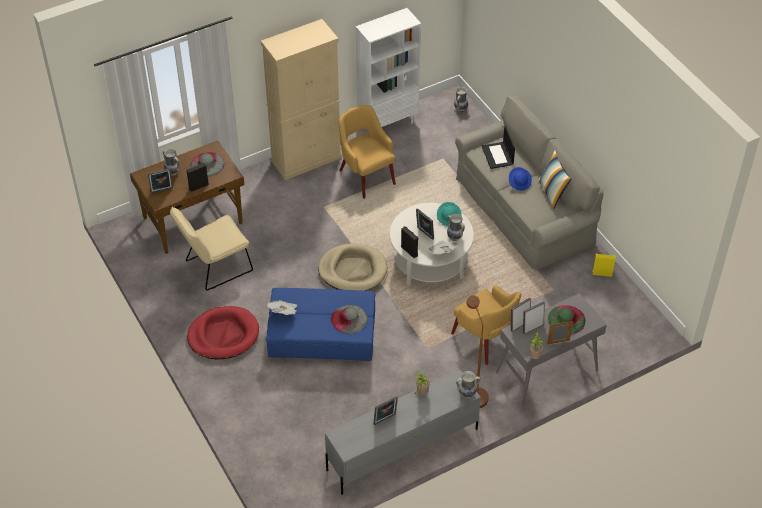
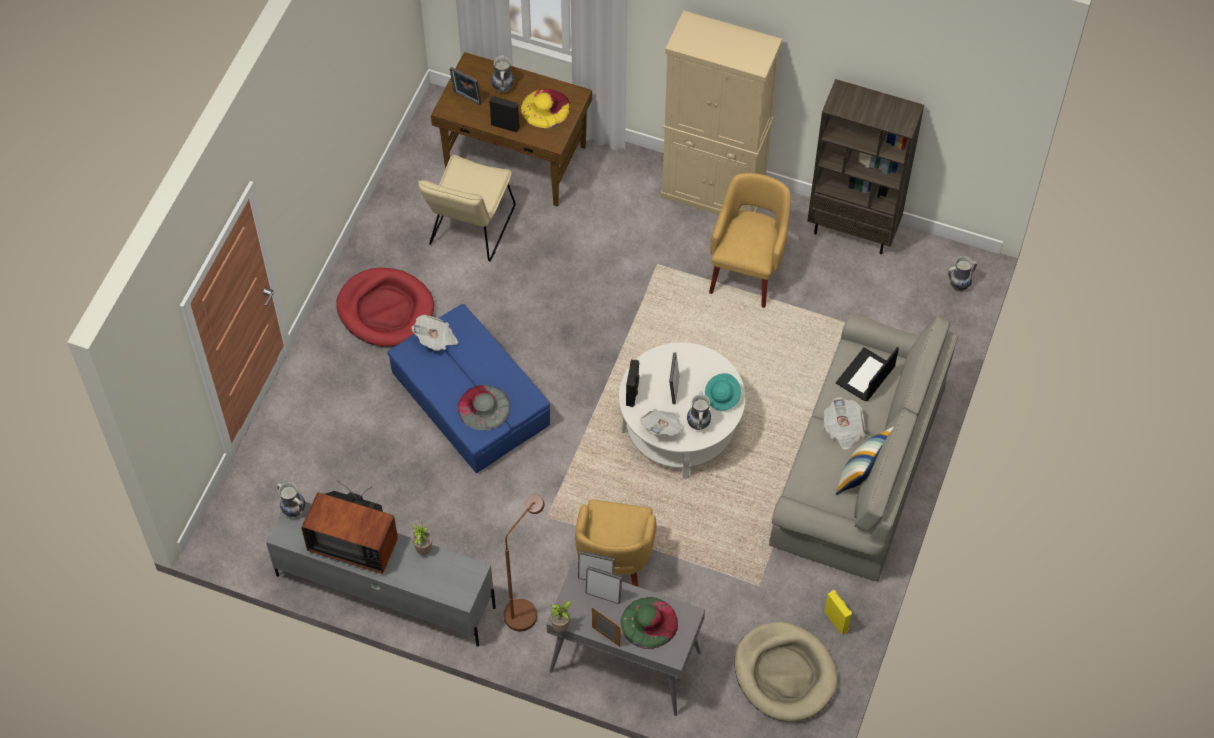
camera: 50 degrees right, 10 degrees up
(207, 164) = (545, 108): grey hat -> yellow hat
(214, 267) = (469, 230): beige chair -> beige chair turned 90 degrees counterclockwise
(353, 270) = (591, 361): beige dog bed -> beige dog bed (785, 674)
(385, 420) = (354, 541): picture frame -> television
(388, 124) = (853, 230): white bookcase -> brown bookcase
(467, 394) = (461, 596): vase -> vase (293, 510)
(519, 183) = (843, 429): blue hat -> newspaper

